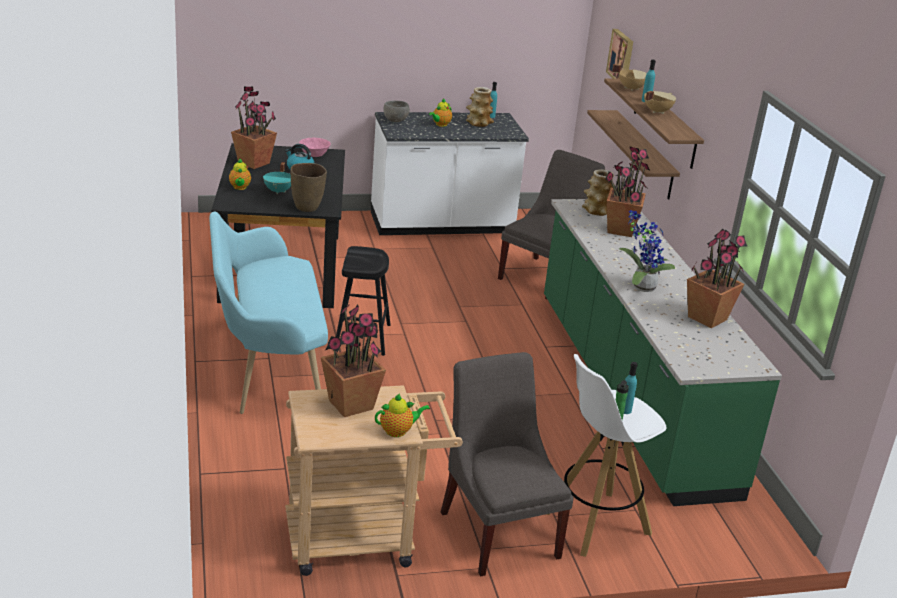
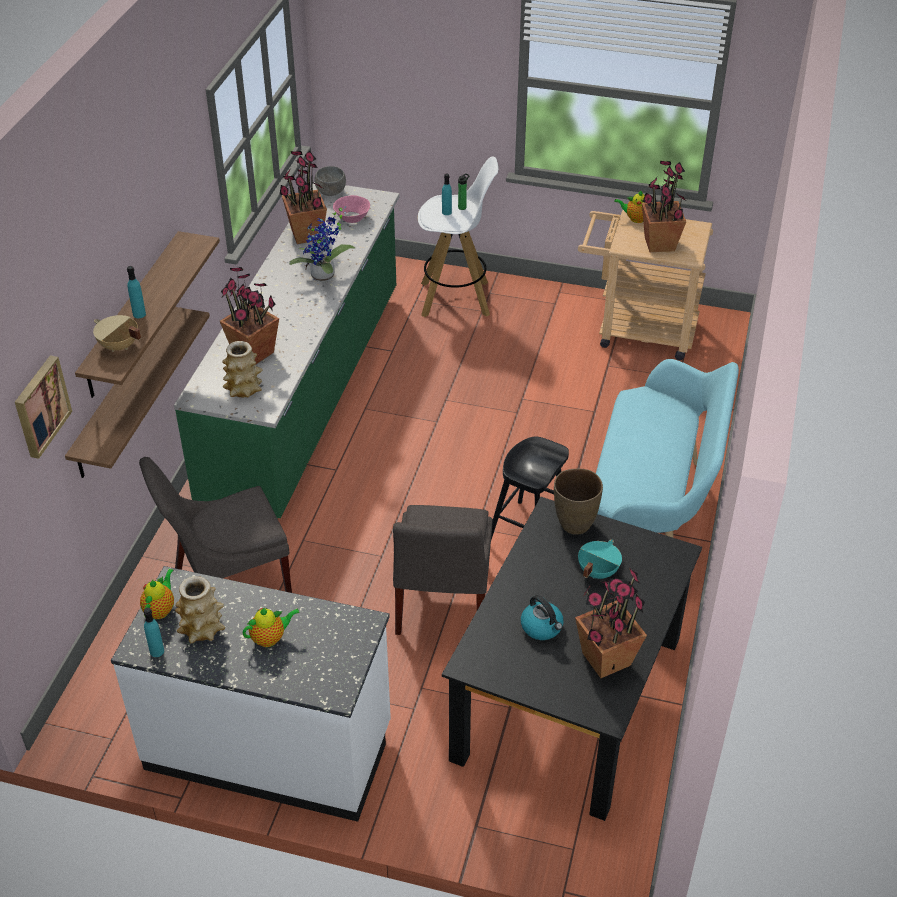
camera: 150 degrees left, 15 degrees up
(240, 188) = (649, 592): teapot -> teapot (160, 609)
(314, 154) = (499, 667): pink bowl -> pink bowl (352, 218)
(396, 120) = (336, 669): grey bowl -> grey bowl (330, 192)
(498, 530) = (532, 312): grey chair -> grey chair (441, 604)
(656, 111) = (158, 289): beige cooking pot -> none

